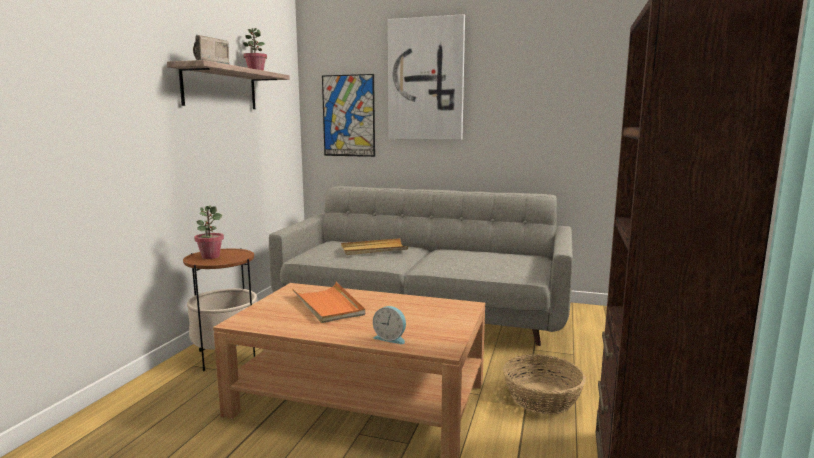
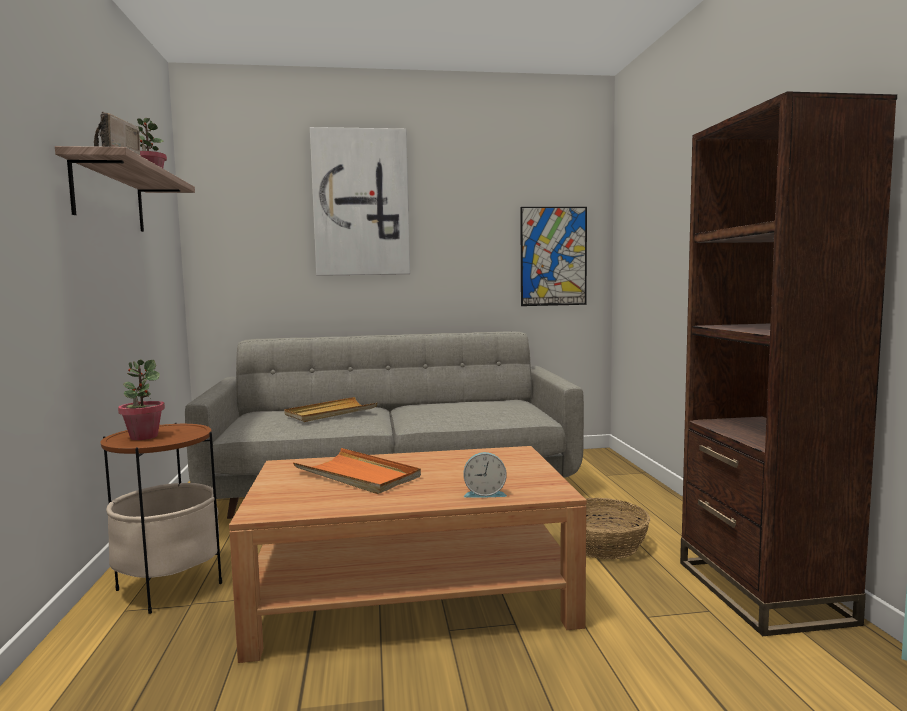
camera: 25 degrees left, 5 degrees down
(348, 116) = (257, 247): picture -> picture (553, 256)

